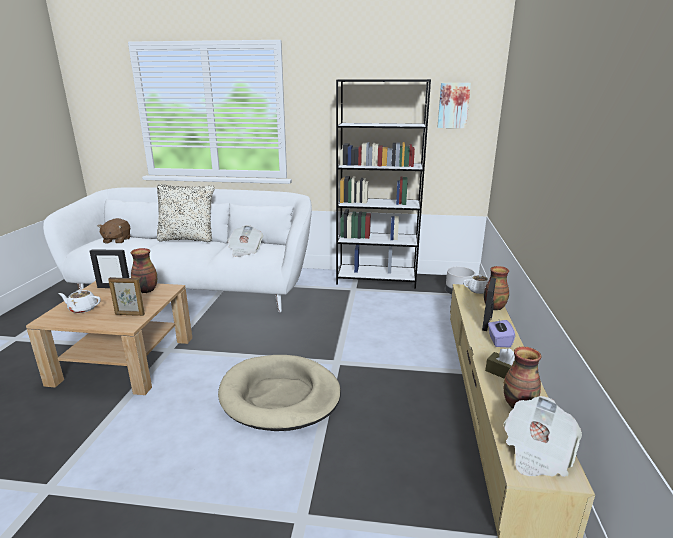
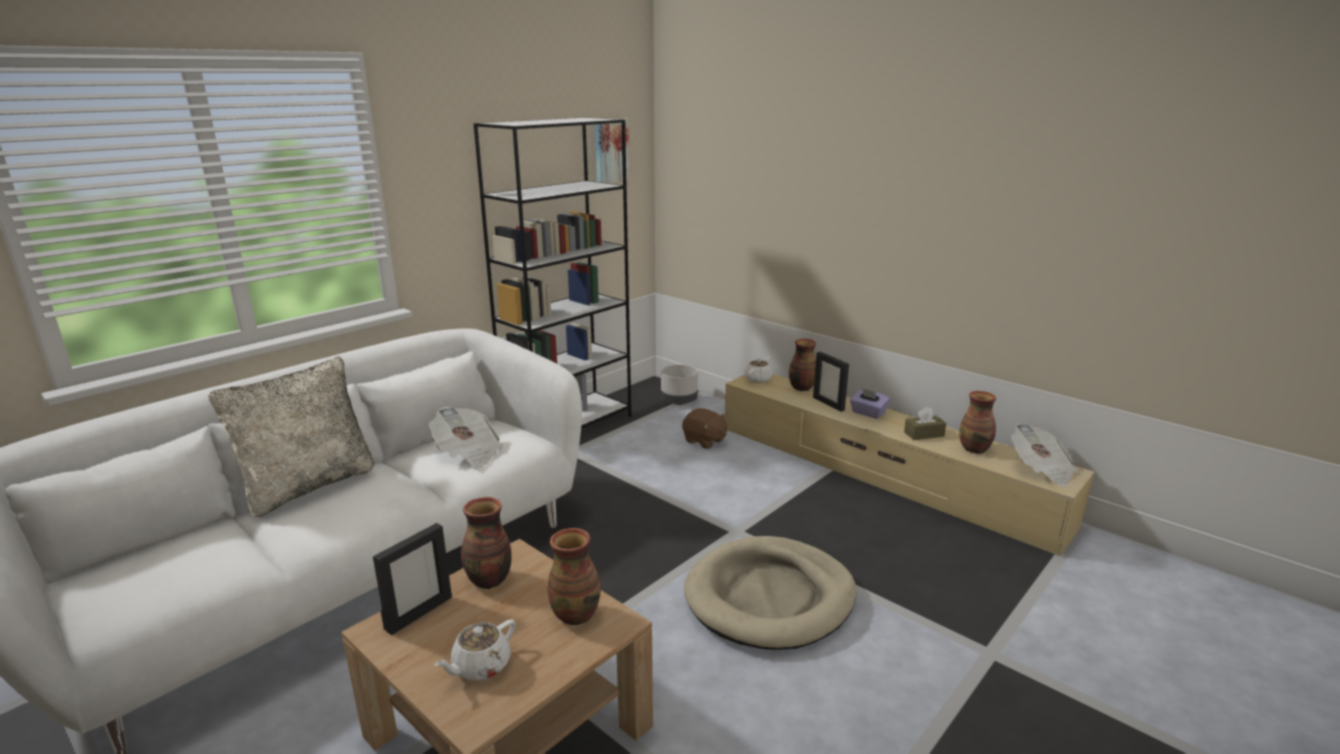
camera: 55 degrees left, 0 degrees up
(117, 240) = (144, 565): brown plush toy -> brown plush toy (704, 441)
(129, 314) = (576, 614): picture frame -> vase

